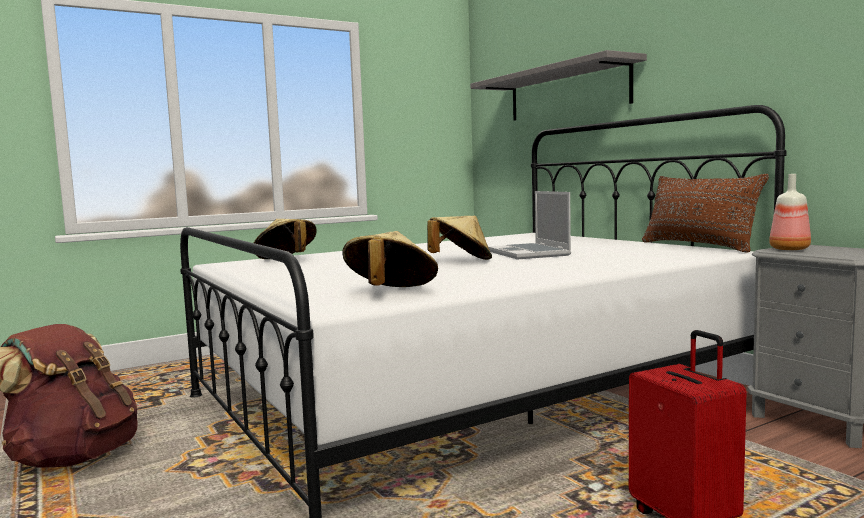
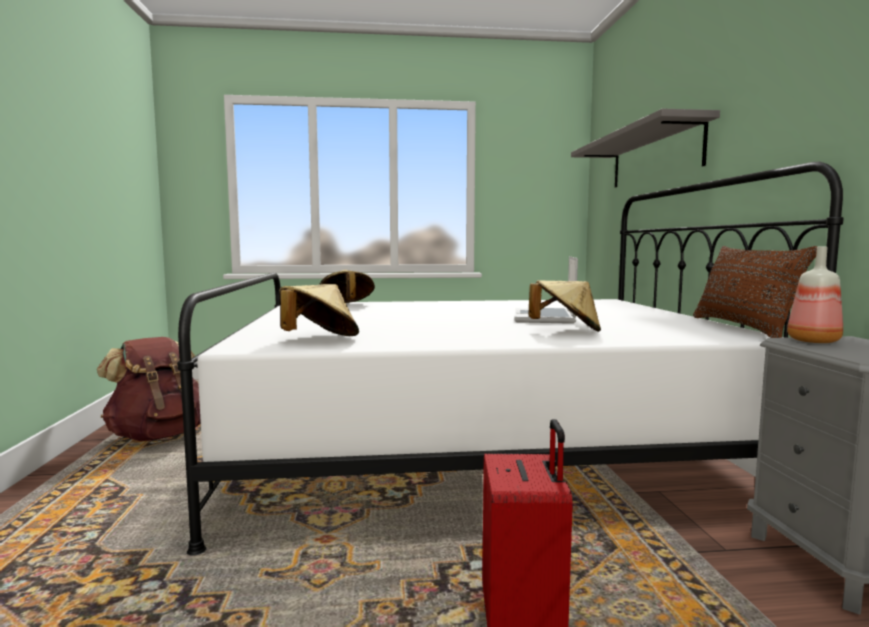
camera: 25 degrees right, 0 degrees up
(460, 261) = (463, 319): beige hat -> beige hat (566, 331)

